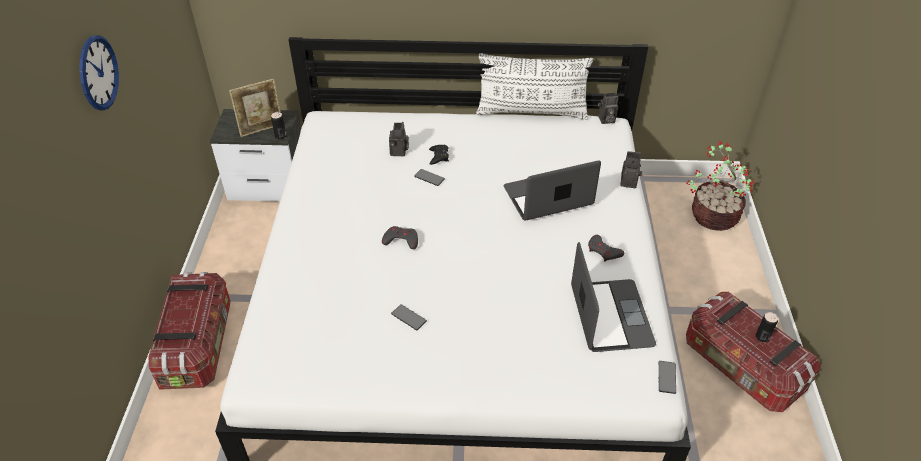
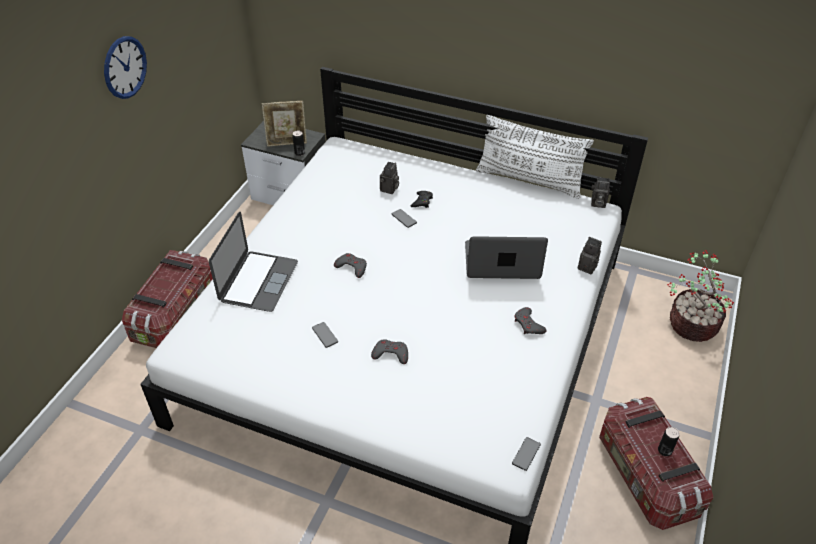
camera: 20 degrees right, 0 degrees up
(486, 318) = (390, 354): none -> grey game controller
(610, 315) = (503, 384): laptop -> laptop (258, 281)

